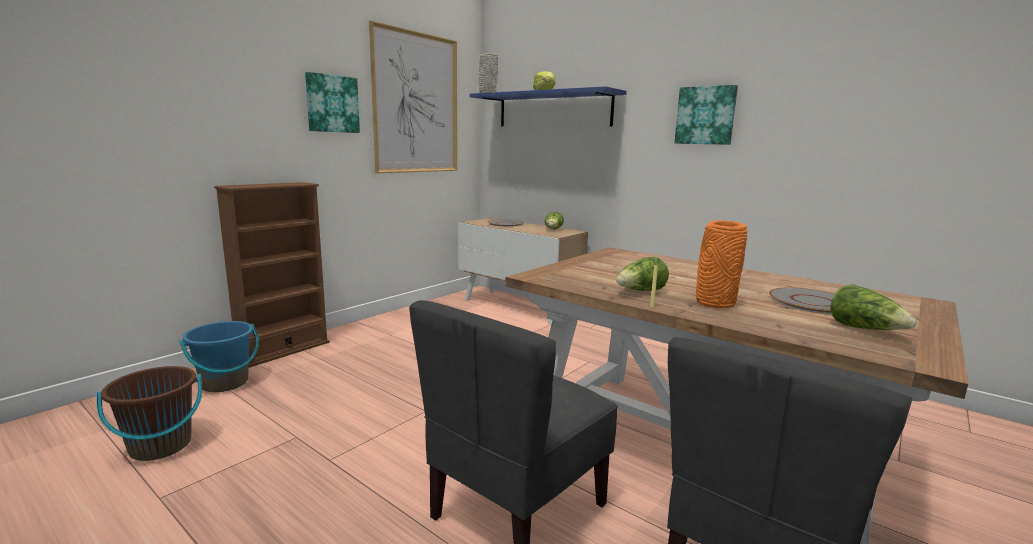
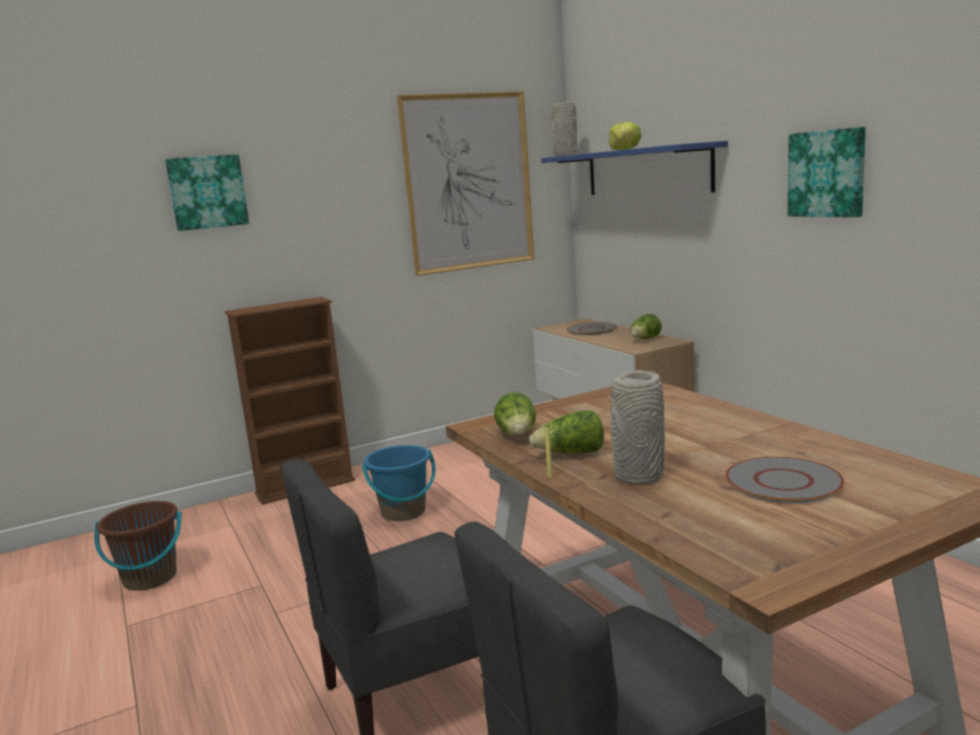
camera: 25 degrees right, 0 degrees up
(225, 383) = (233, 520): blue bucket -> blue bucket (403, 512)
(332, 104) = (355, 202): picture -> picture (207, 192)
(714, 303) = (638, 475): orange vase -> grey vase
(865, 329) = (778, 529): lettuce -> lettuce (518, 435)

